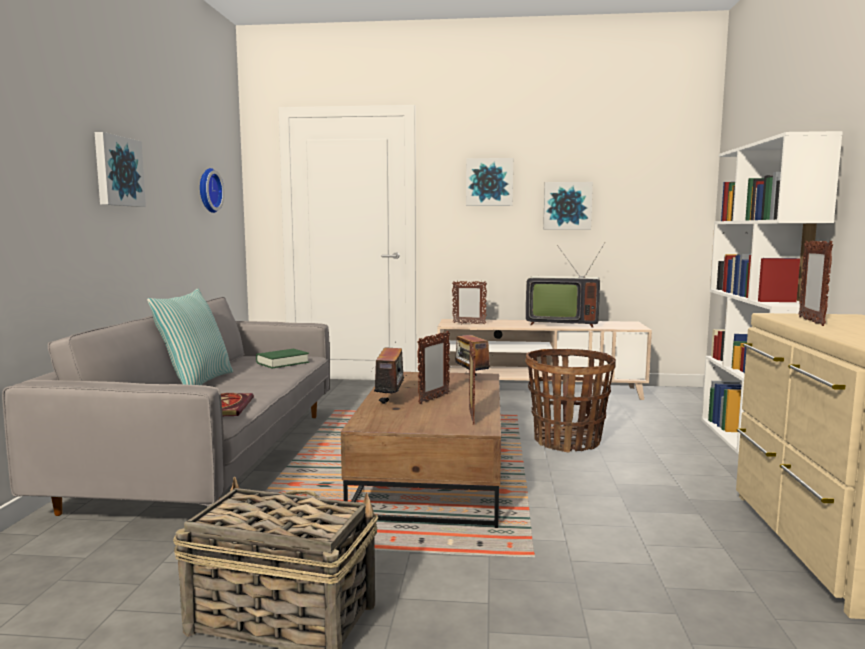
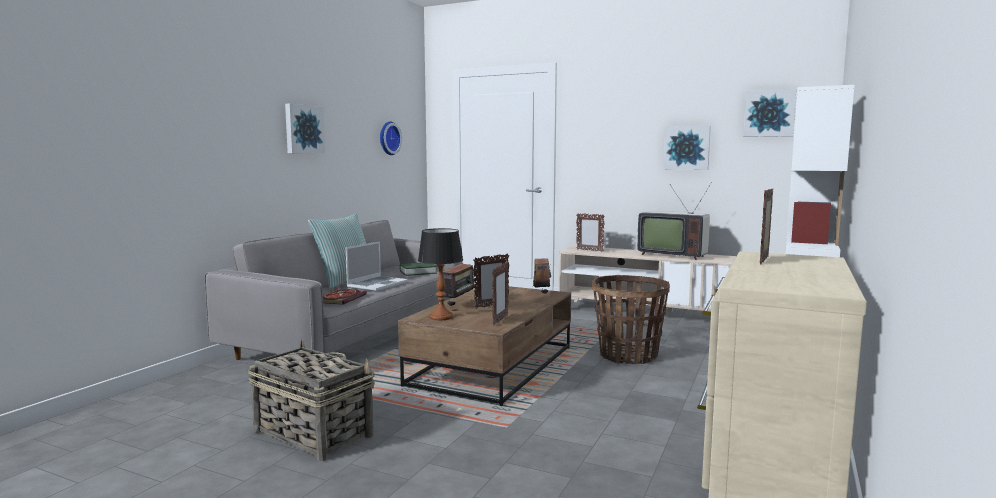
camera: 20 degrees right, 0 degrees up
(250, 383) = (377, 285): none -> laptop
(392, 420) = (441, 317): none -> table lamp
(489, 182) = (617, 127): picture -> picture (769, 113)

